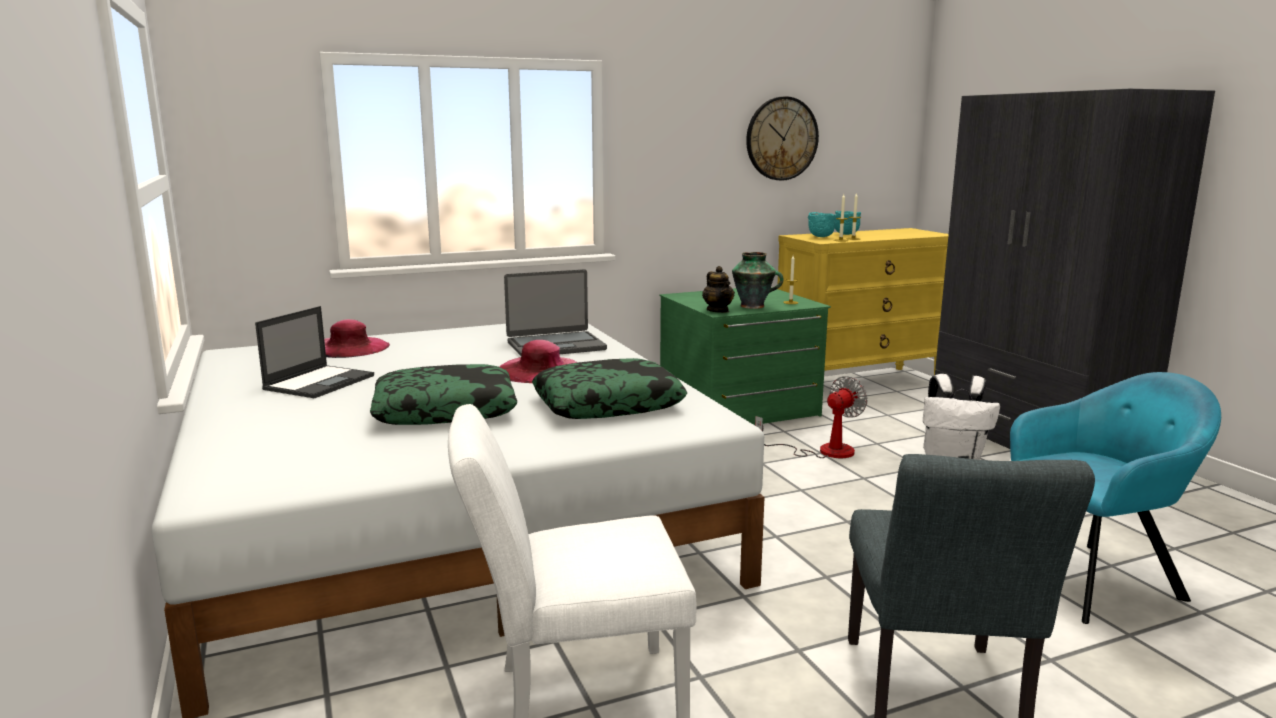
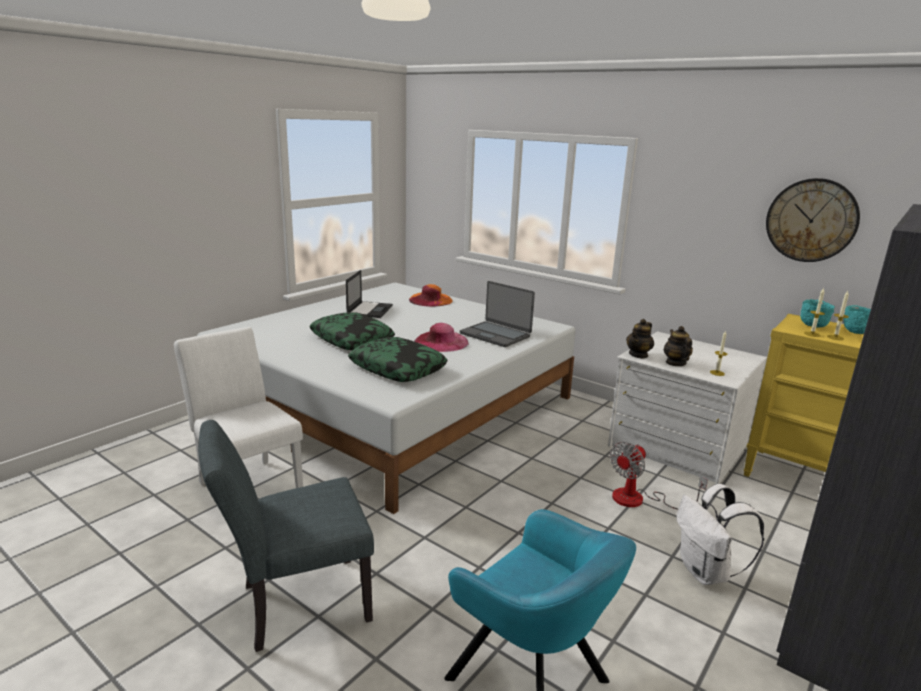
camera: 60 degrees right, 5 degrees up
(320, 382) = (370, 310): laptop -> laptop turned 75 degrees counterclockwise
(349, 347) = (430, 300): pink hat -> orange hat
(739, 408) = (677, 446): green dresser -> white dresser
(753, 306) = (675, 363): vase -> teapot
(823, 451) = (639, 499): fan -> fan turned 120 degrees clockwise

